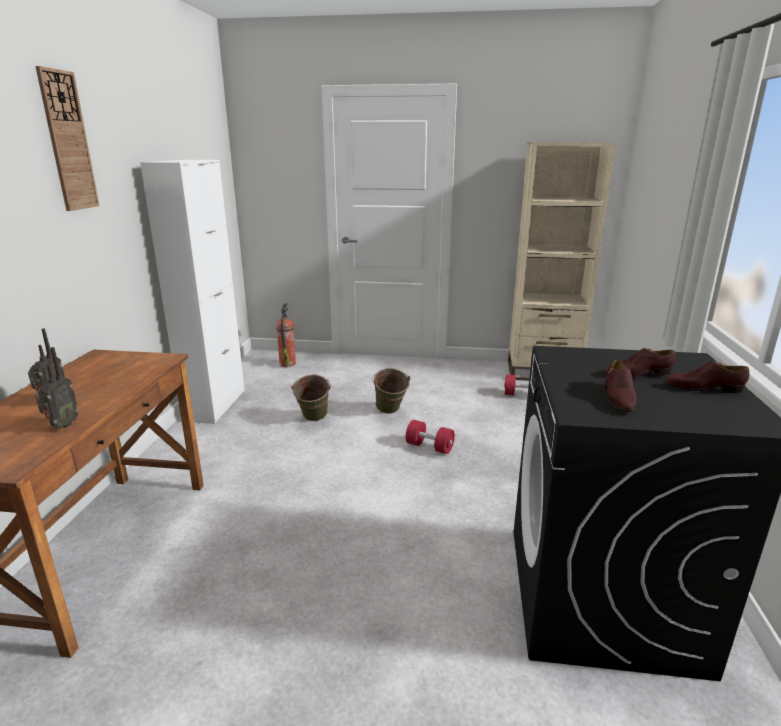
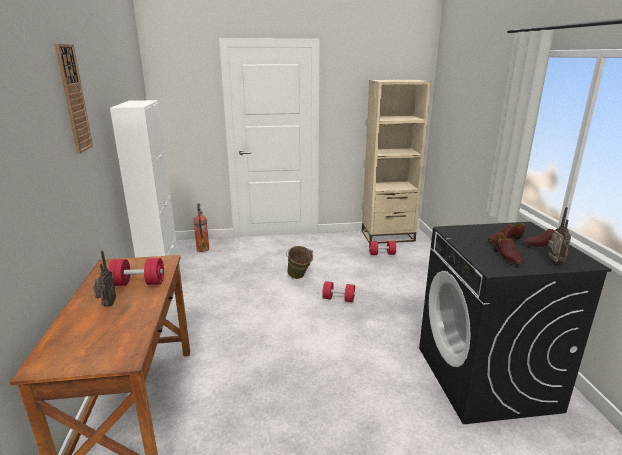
camera: 15 degrees left, 0 degrees up
(61, 426) = (134, 323): radio -> radio (554, 262)
(110, 381) = (139, 283): none -> red dumbbell
(313, 420) = (246, 291): green bucket -> none

